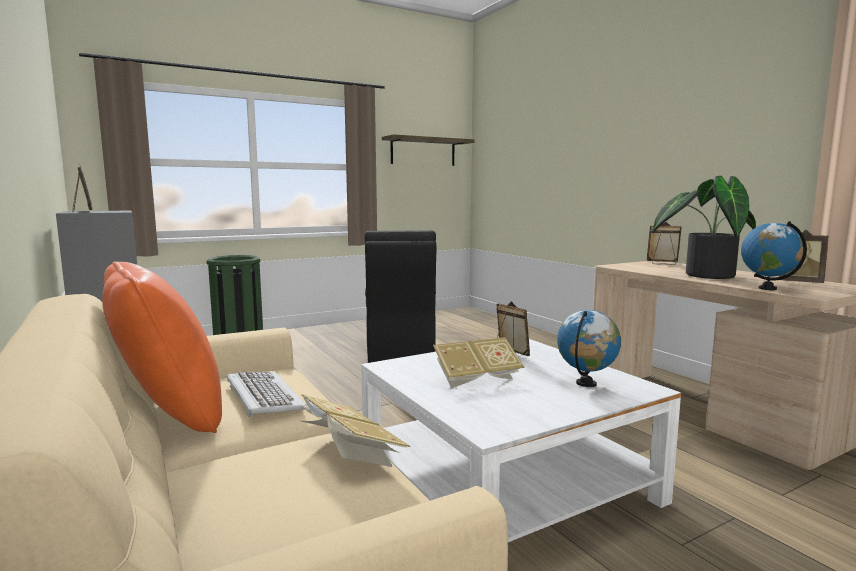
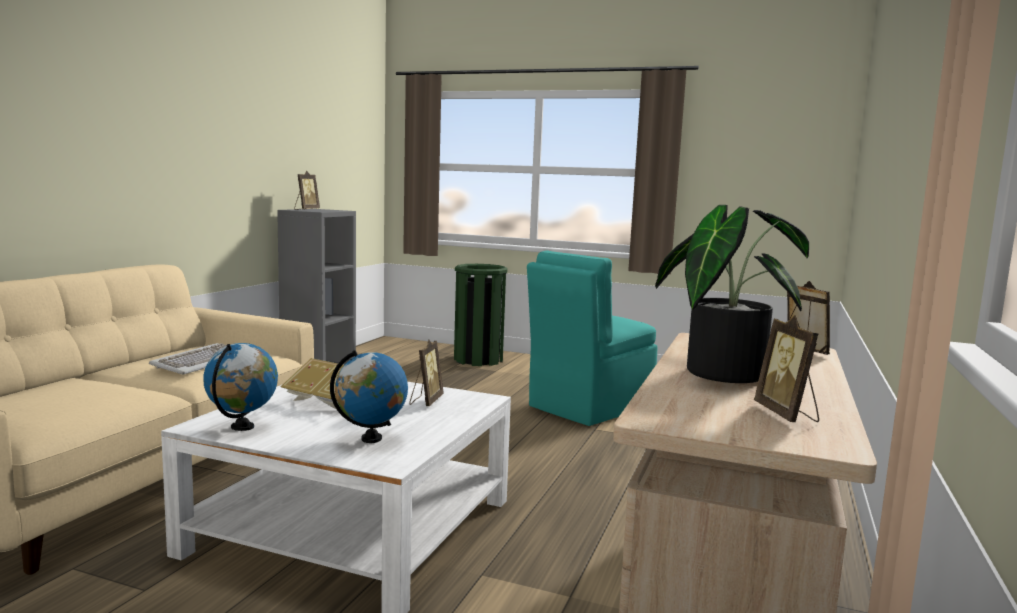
camera: 50 degrees right, 0 degrees up
(167, 415) = (151, 356): orange pillow -> none
(350, 453) = (116, 400): book -> none
(400, 351) = (588, 407): black chair -> turquoise chair
(423, 152) = (763, 152): shelf -> none
(767, 288) = (664, 399): globe -> globe (242, 427)

